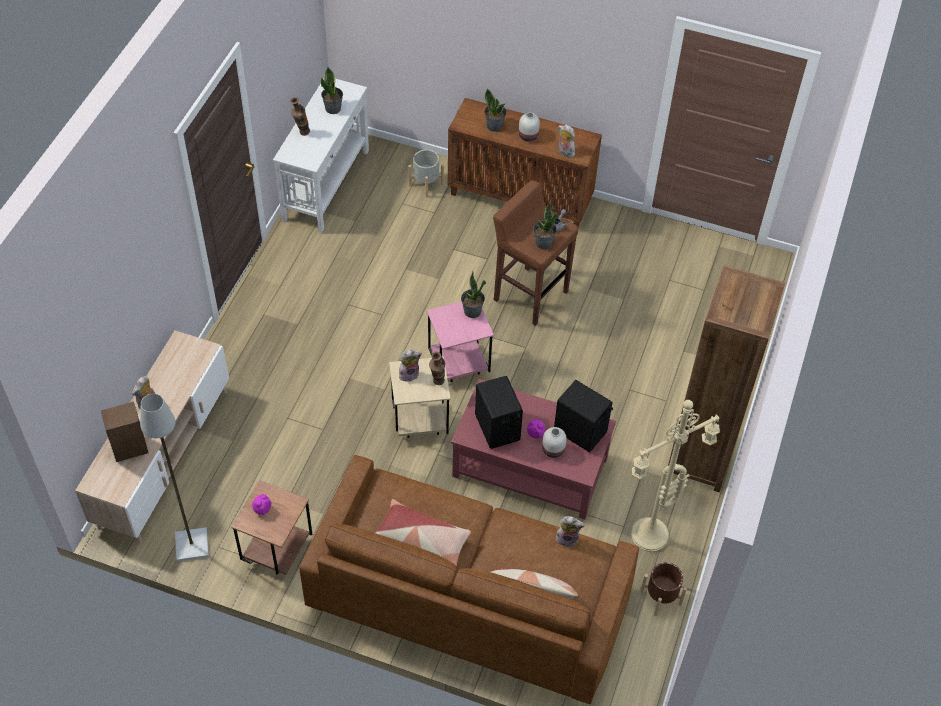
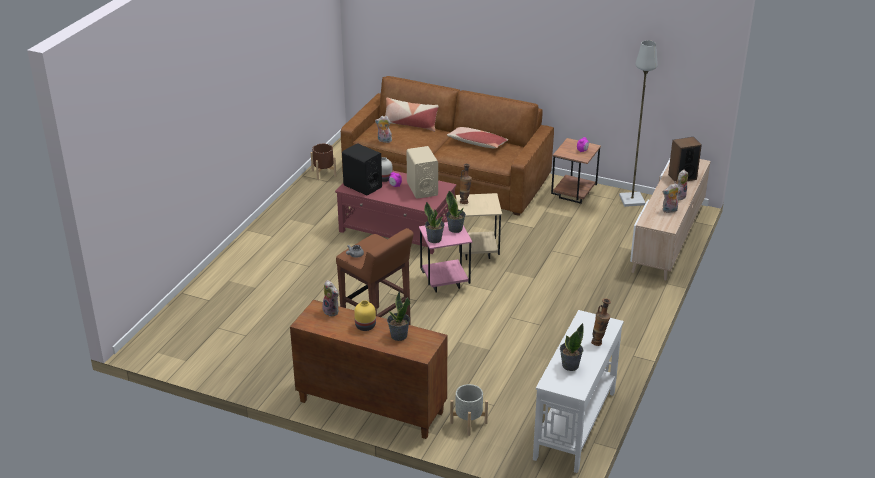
camera: 175 degrees left, 20 degrees down
(409, 374) = (486, 207): plush toy -> plush toy (669, 211)
(497, 428) = (422, 189): black speaker -> beige speaker
(528, 136) = (365, 326): white vase -> yellow vase
(543, 243) = (369, 244): potted plant -> potted plant (455, 229)
(649, 538) = (322, 196): beige floor lamp -> none
(700, 457) = (269, 230): brown bookcase -> none

